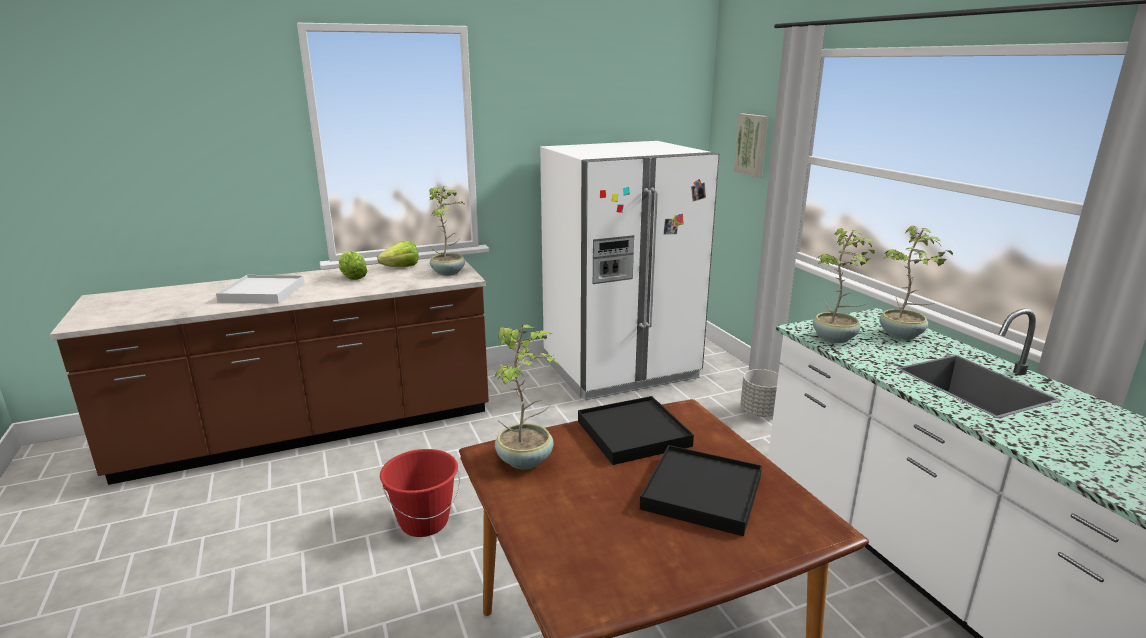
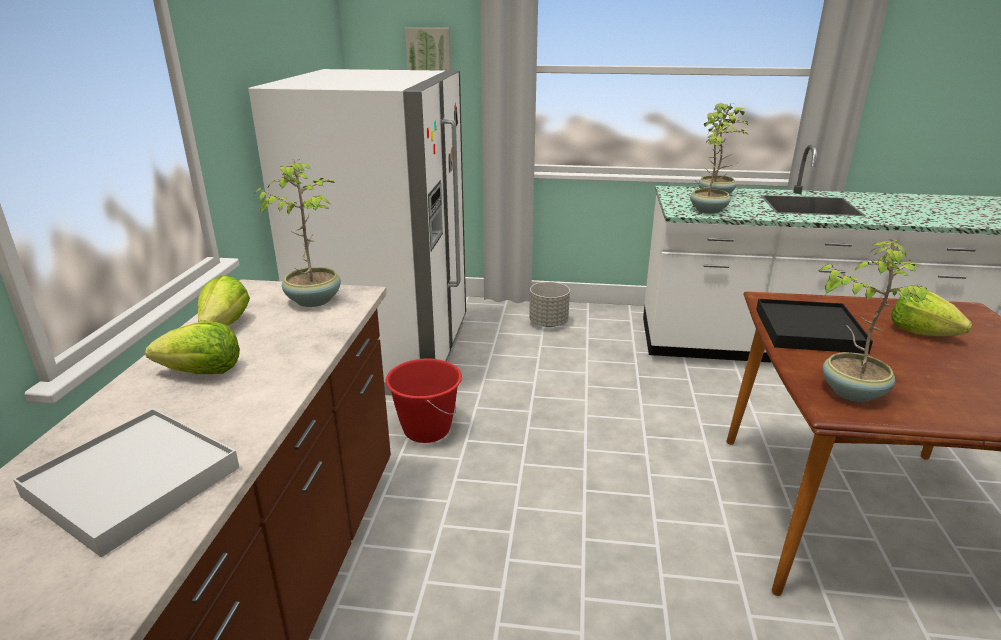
camera: 60 degrees left, 5 degrees up
(424, 522) = (585, 602): red bucket -> red bucket (426, 429)
(702, 493) = (921, 332): black tray -> lettuce

